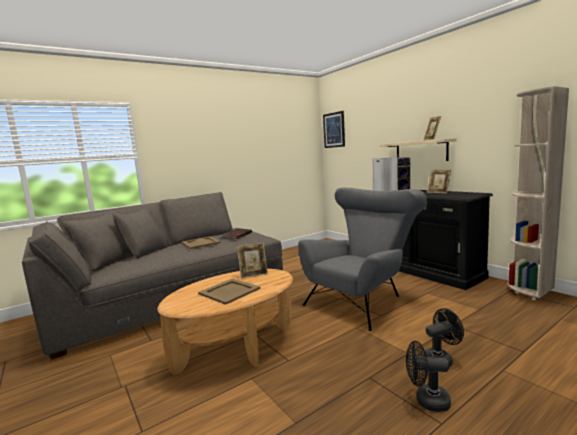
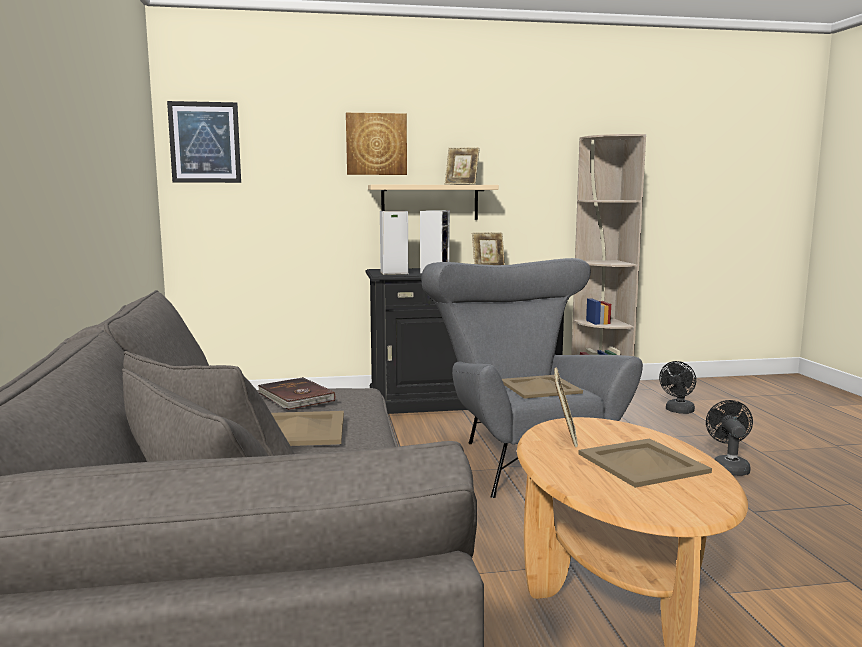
camera: 65 degrees left, 0 degrees up
(345, 260) = (539, 387): none -> beige tray
(395, 121) = (376, 144): none -> picture
(426, 400) = (809, 498): black fan -> black fan (678, 411)

